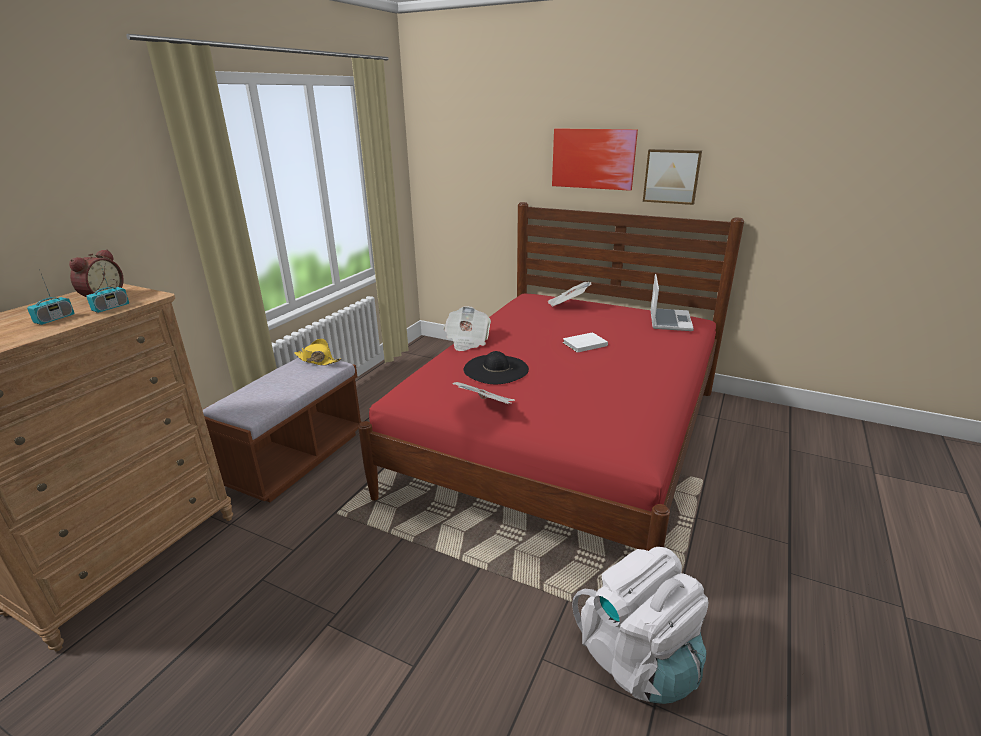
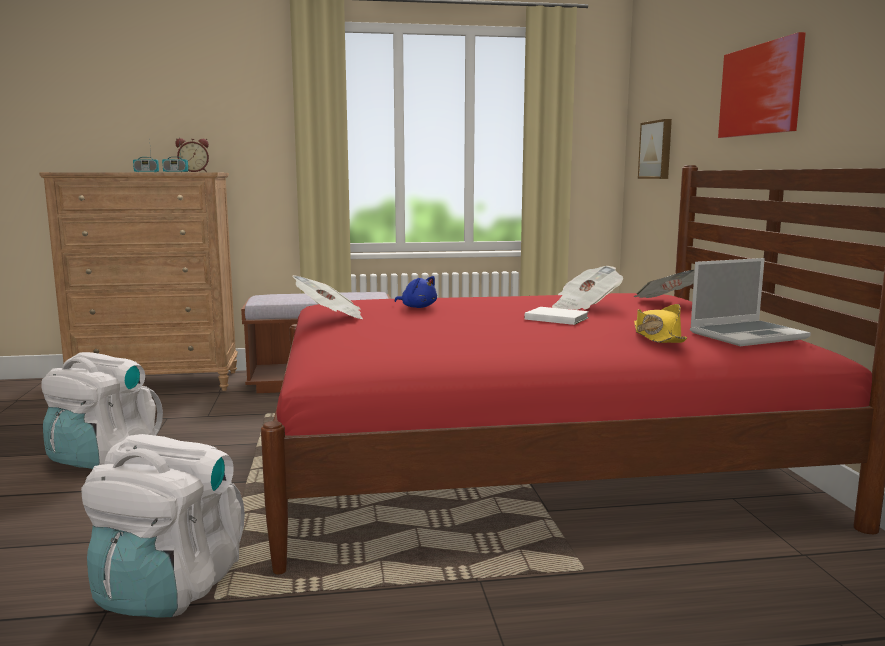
camera: 55 degrees right, 15 degrees down
(317, 360) = (373, 294): yellow hat -> yellow hat (657, 337)
(322, 652) = (103, 456): none -> white backpack
(467, 341) = (466, 294): newspaper -> newspaper (585, 307)
(496, 369) = (417, 307): black hat -> blue plush toy
(671, 176) = (841, 99): picture -> picture (657, 150)

